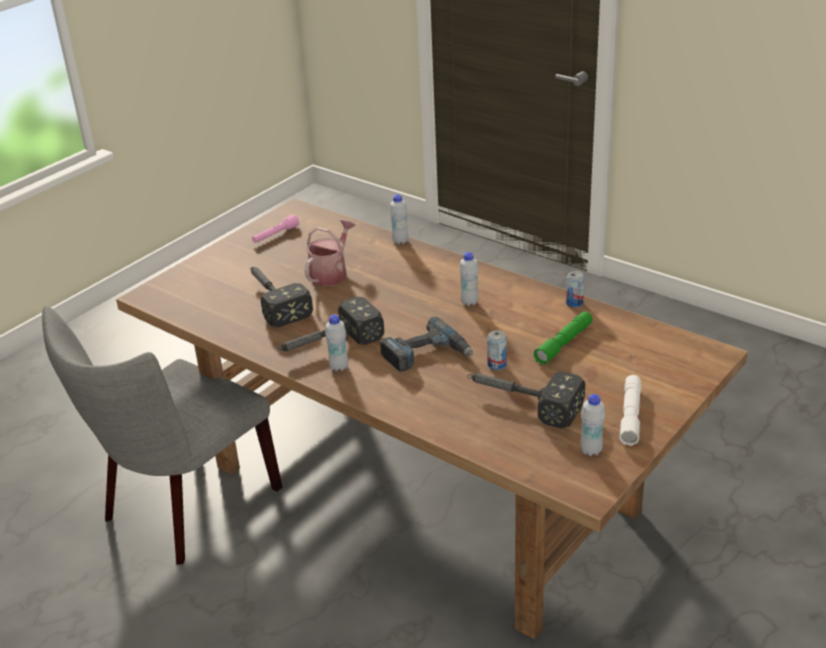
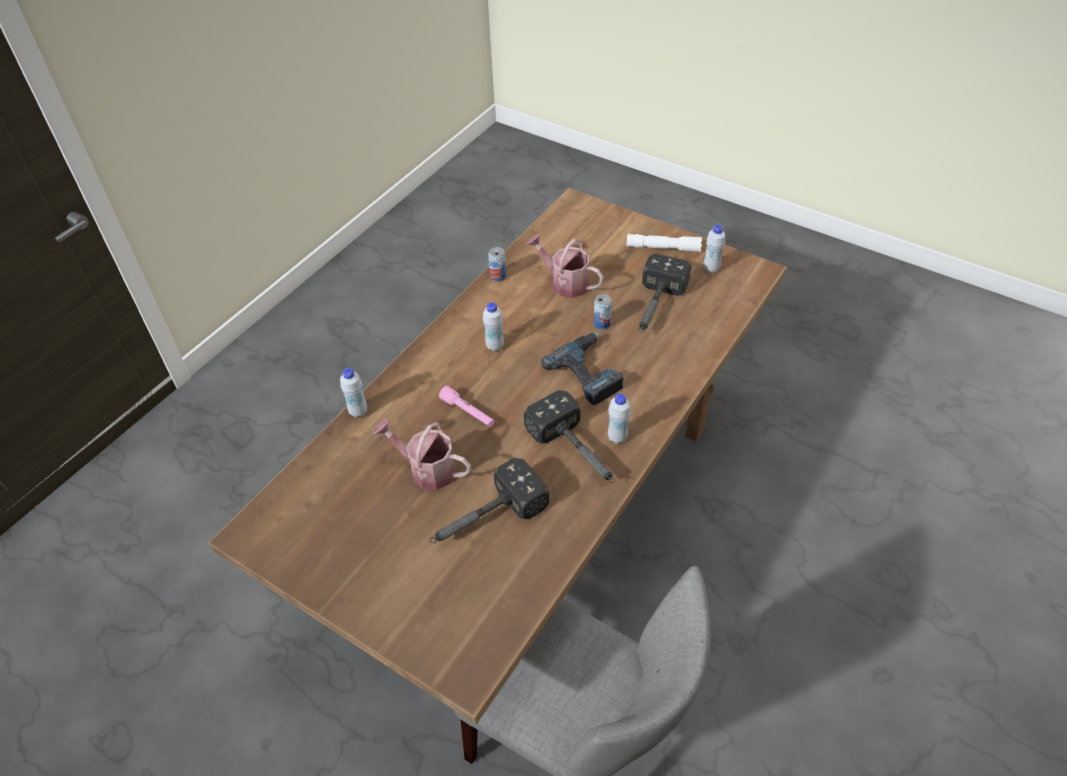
camera: 95 degrees left, 15 degrees up
(275, 235) = (318, 545): pink flashlight -> pink flashlight (468, 412)
(564, 343) = (565, 282): green flashlight -> watering can

